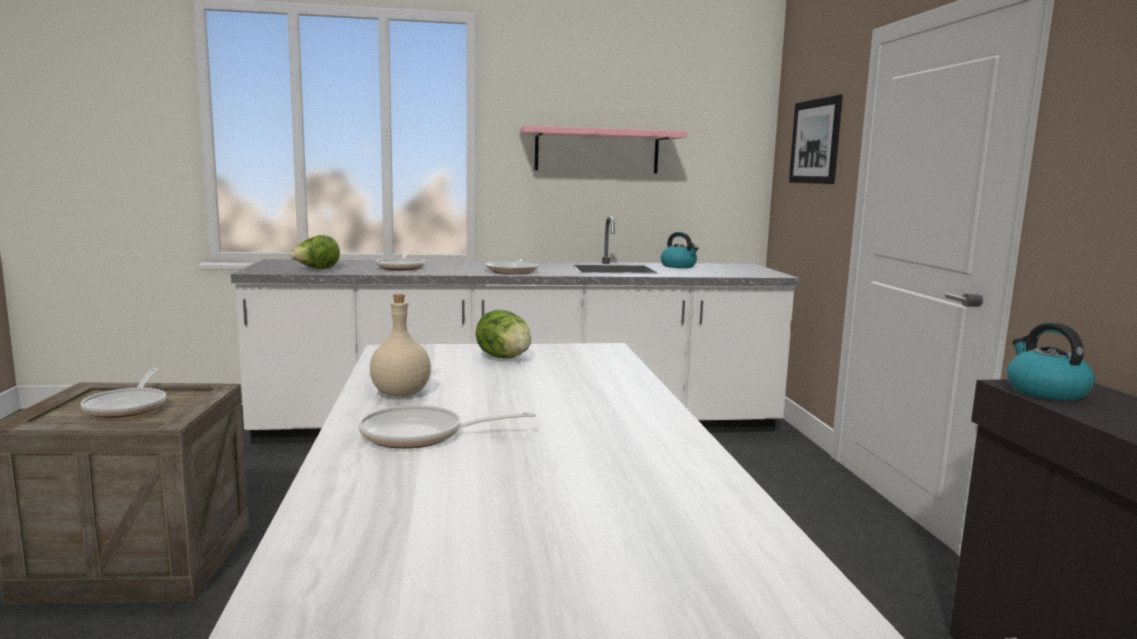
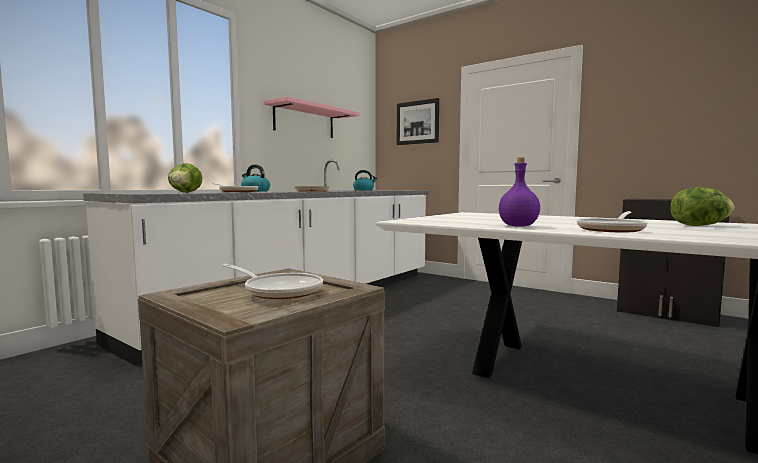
camera: 45 degrees left, 5 degrees down
(399, 394) = (518, 226): beige bottle -> purple bottle
(504, 358) = (461, 217): lettuce -> lettuce (699, 226)
(1044, 392) = (646, 199): kettle -> kettle (255, 191)

